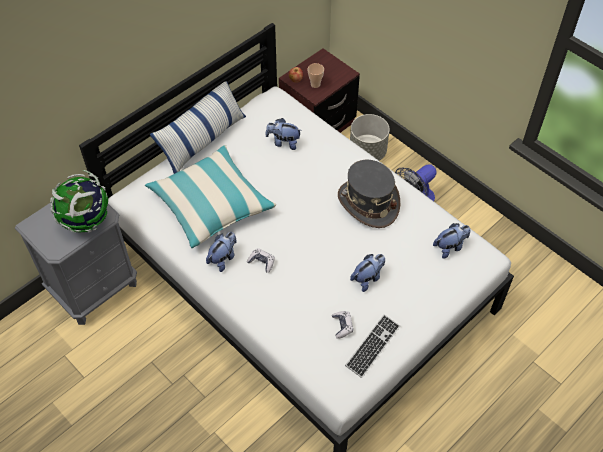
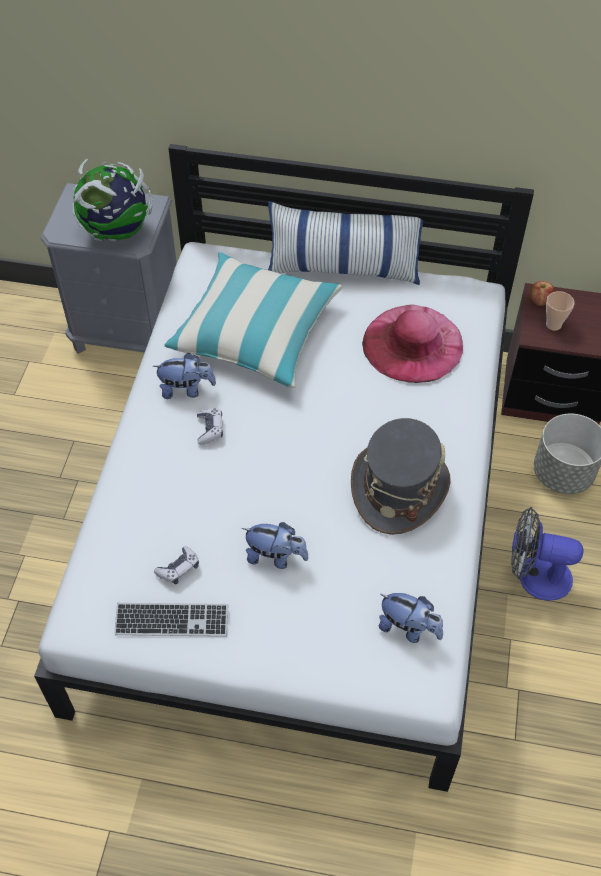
camera: 55 degrees right, 0 degrees up
(283, 142) = (413, 343): plush toy -> pink hat

